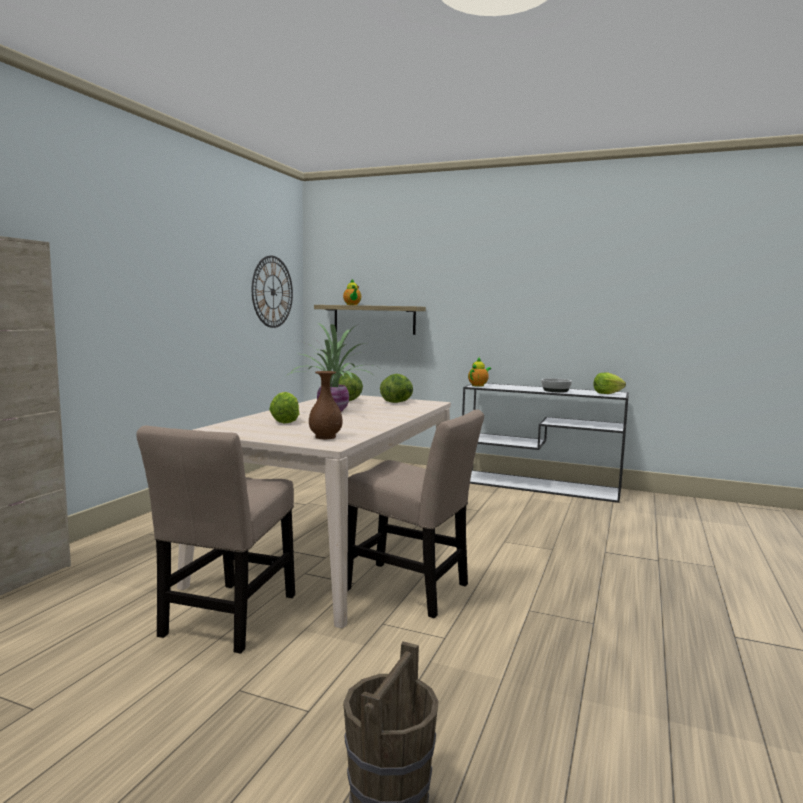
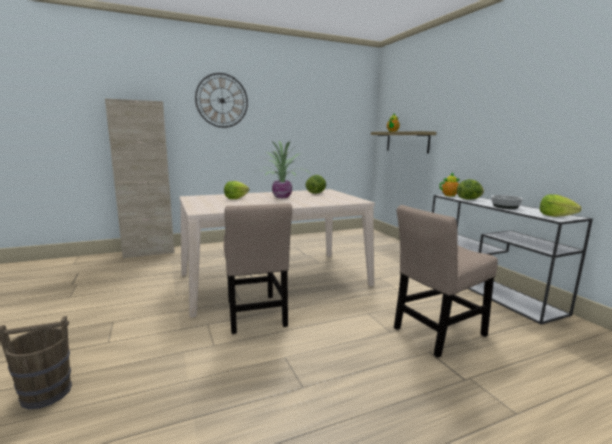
camera: 45 degrees right, 5 degrees up
(227, 619) = (168, 293): beige chair -> beige chair (437, 333)
(272, 292) = (344, 124): wall clock -> wall clock (222, 100)
(326, 437) = (214, 208): brown vase -> none
(397, 402) = (338, 198): lettuce -> lettuce (469, 199)

